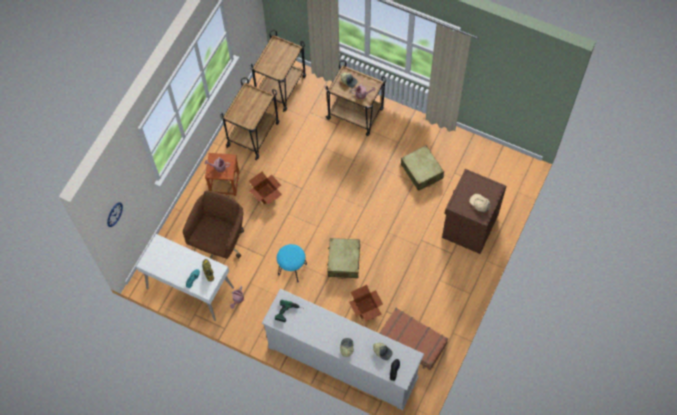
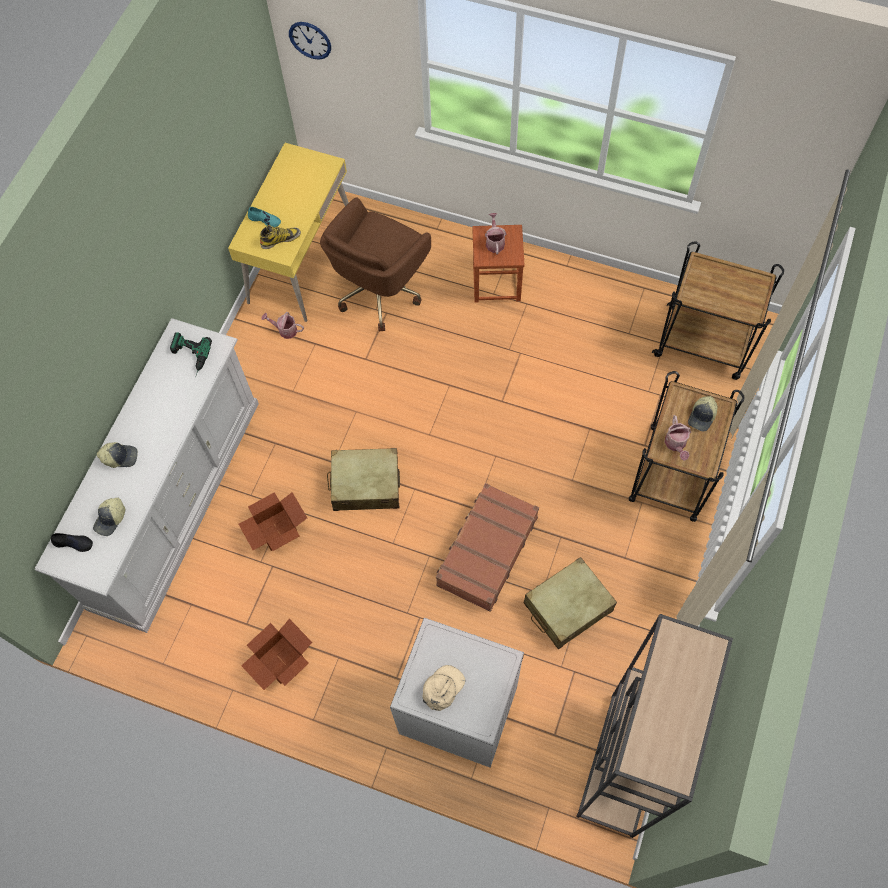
camera: 85 degrees right, 0 degrees up
(190, 288) = (301, 262): white desk -> yellow desk
(220, 245) = (381, 292): brown office chair -> brown office chair turned 105 degrees clockwise
(253, 133) = (599, 312): brown cart -> none
(266, 194) = (483, 346): cardboard box -> cardboard box (280, 660)
(292, 269) = (344, 404): turquoise stool -> none
(412, 341) = (214, 617): brown suitcase -> brown suitcase (486, 551)
(468, 226) = (458, 707): brown washing machine -> white washing machine
(500, 158) = (622, 765): none -> bookcase

